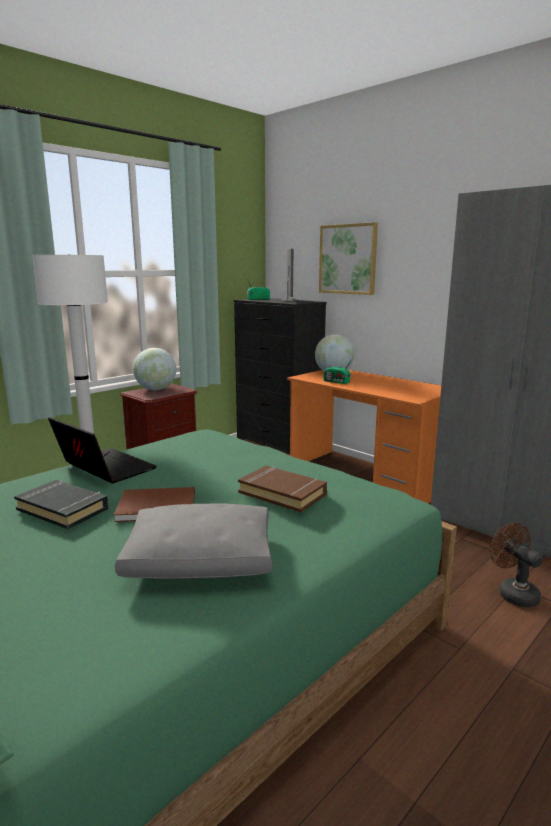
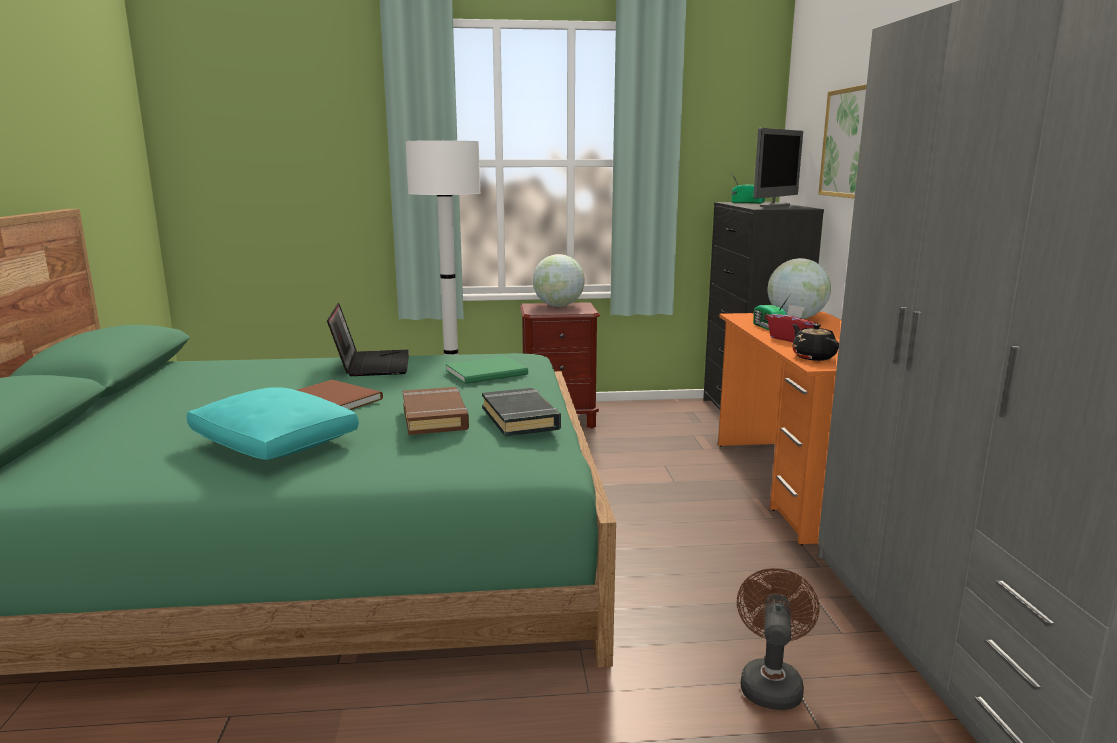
camera: 40 degrees right, 0 degrees up
(63, 509) = (281, 384): black book -> black book (520, 418)
(202, 560) = (276, 443): grey pillow -> turquoise pillow
(219, 450) = (489, 373): none -> green book
(365, 386) = (791, 339): none -> red tissue box
(401, 395) = (812, 357): none -> black teapot

